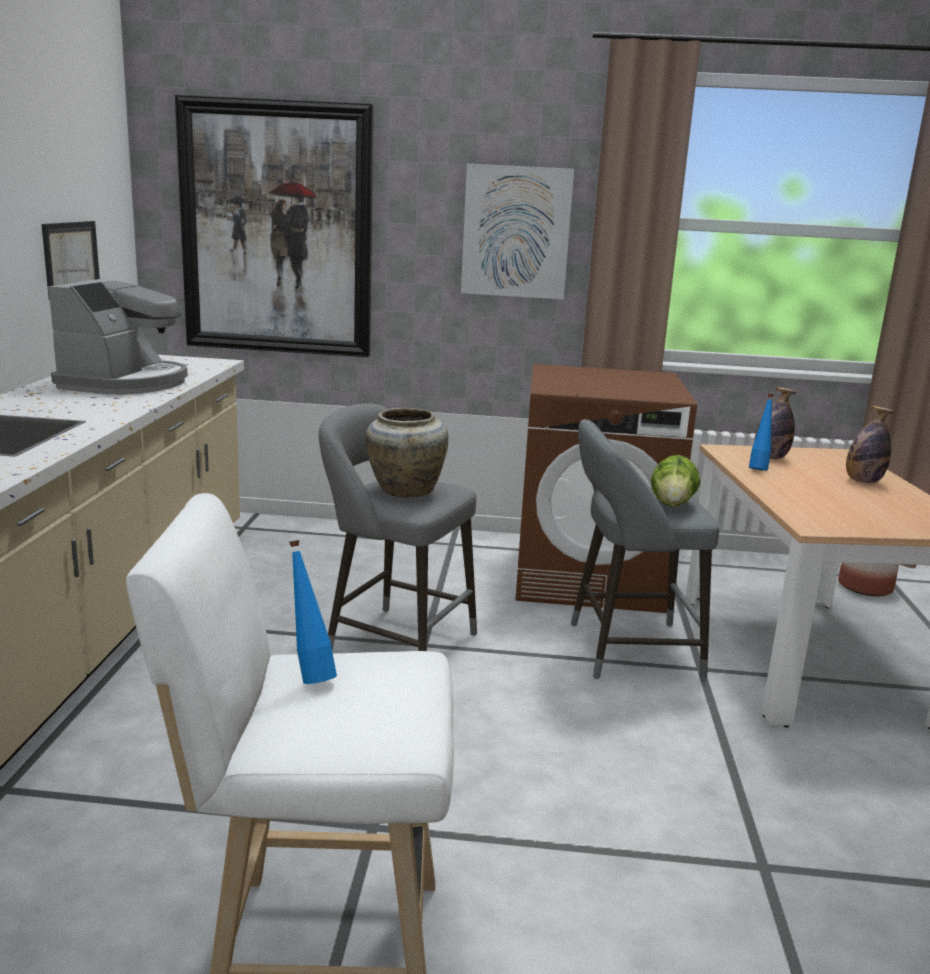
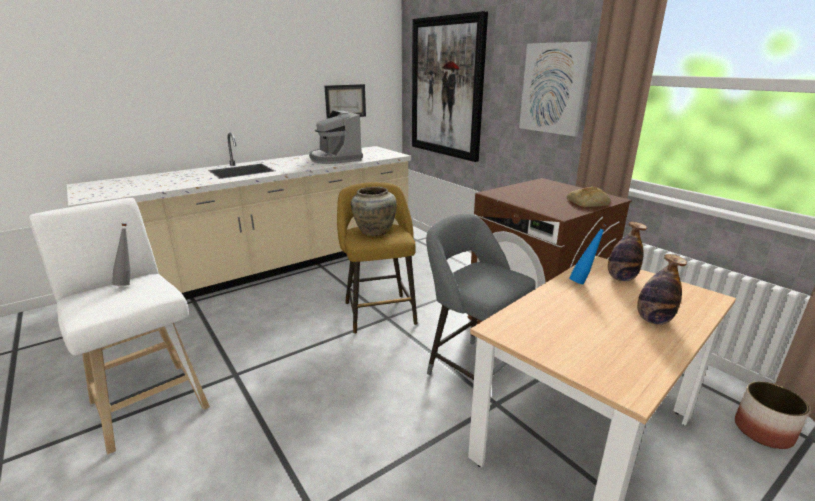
camera: 50 degrees right, 5 degrees up
(125, 383) = (335, 158): coffee machine -> coffee machine turned 90 degrees clockwise
(310, 675) = (128, 283): blue bottle -> grey bottle
(394, 642) = (378, 311): grey stool -> yellow stool
(657, 382) = (587, 203): none -> bread
(672, 504) = (486, 283): lettuce -> none

